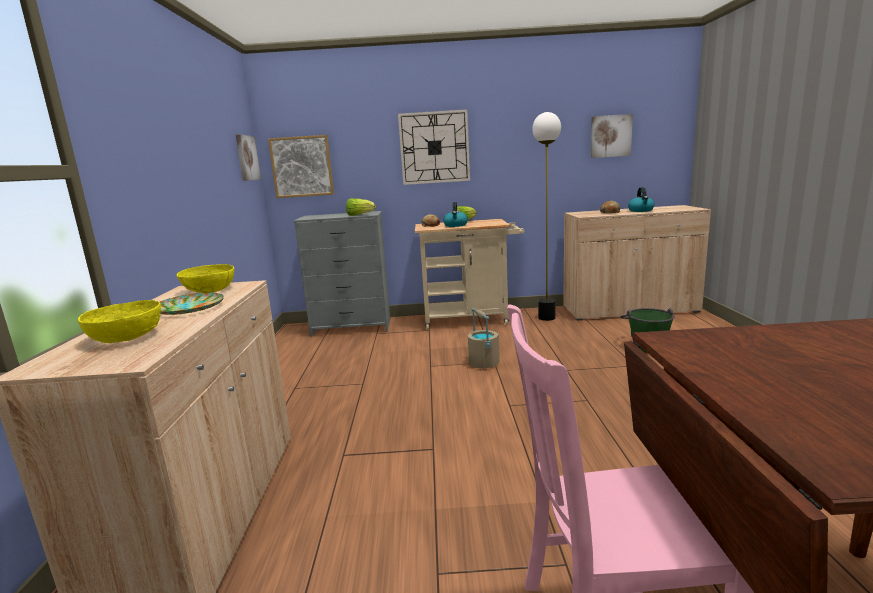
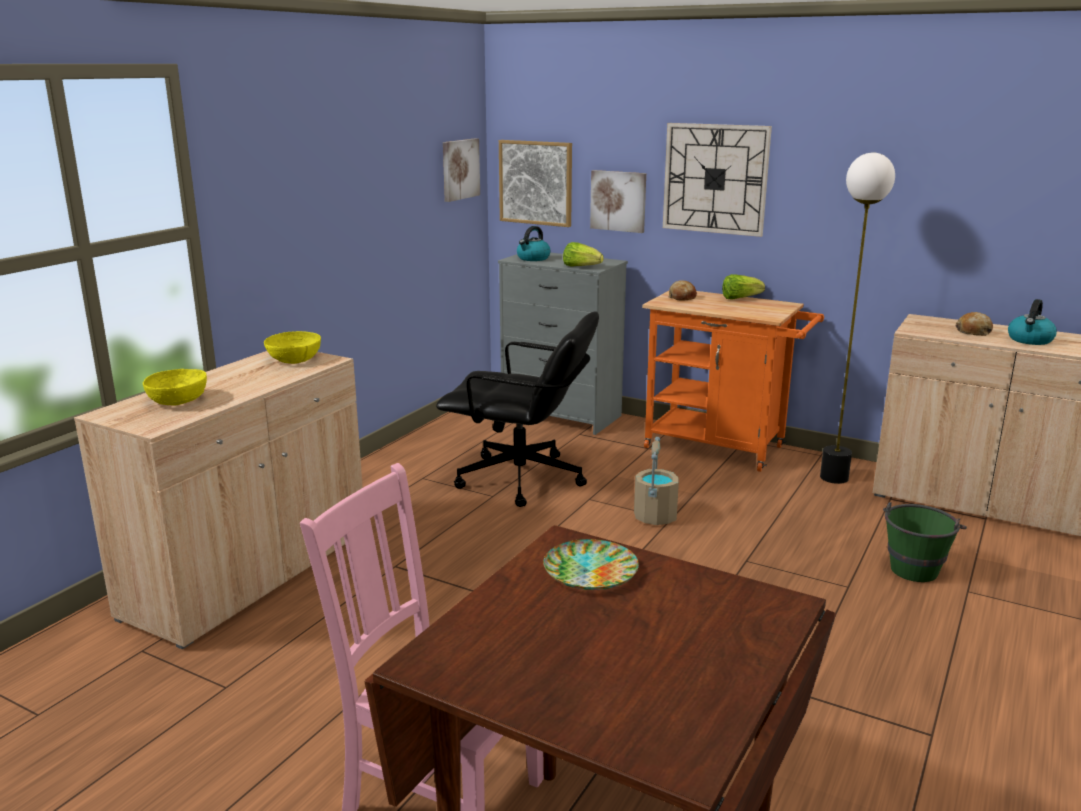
camera: 30 degrees right, 5 degrees up
(189, 308) = (250, 380): plate -> plate (589, 571)
(371, 368) = (521, 480): none -> black office chair
(455, 225) = (710, 305): kettle -> kettle (533, 258)
(471, 319) = (723, 448): beige cart -> orange cart
(610, 136) = (1018, 196): picture -> picture (618, 201)

